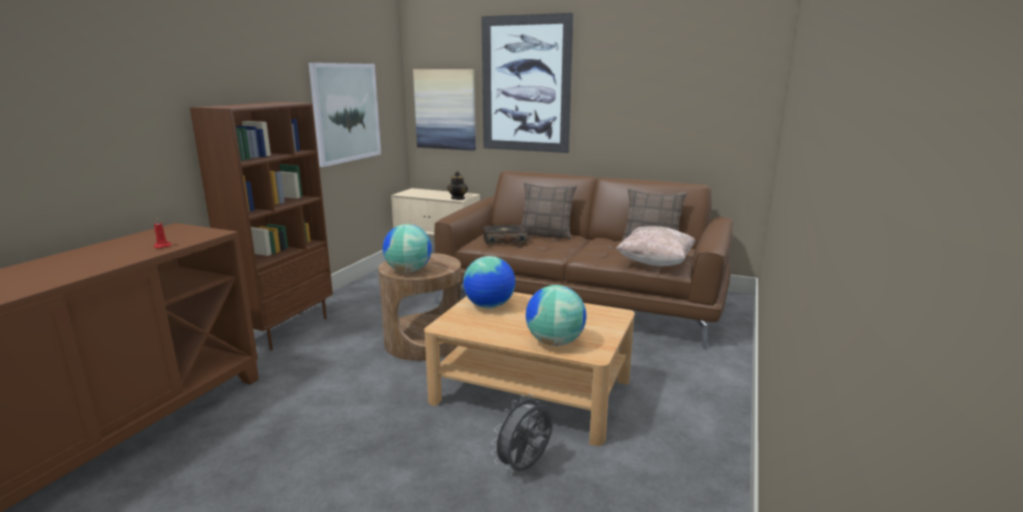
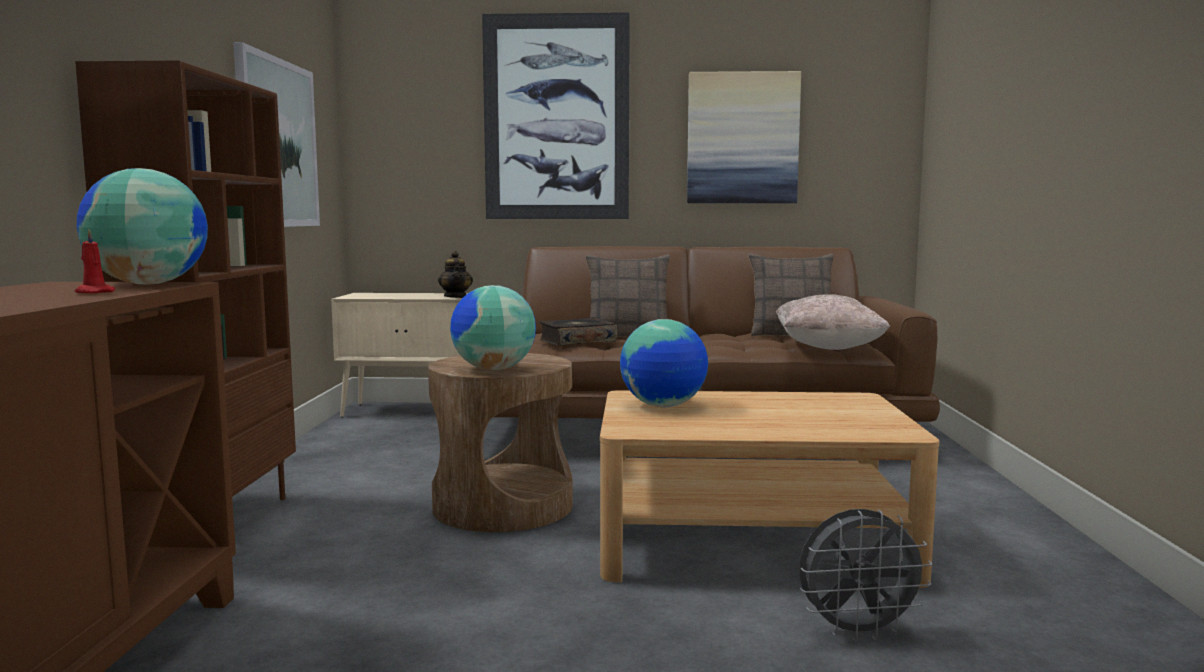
camera: 20 degrees left, 10 degrees down
(445, 109) = (417, 159): picture -> picture (742, 138)
(525, 467) = (857, 632): grey fan -> grey fan turned 120 degrees counterclockwise
(554, 342) = (827, 429): globe -> globe (147, 284)

